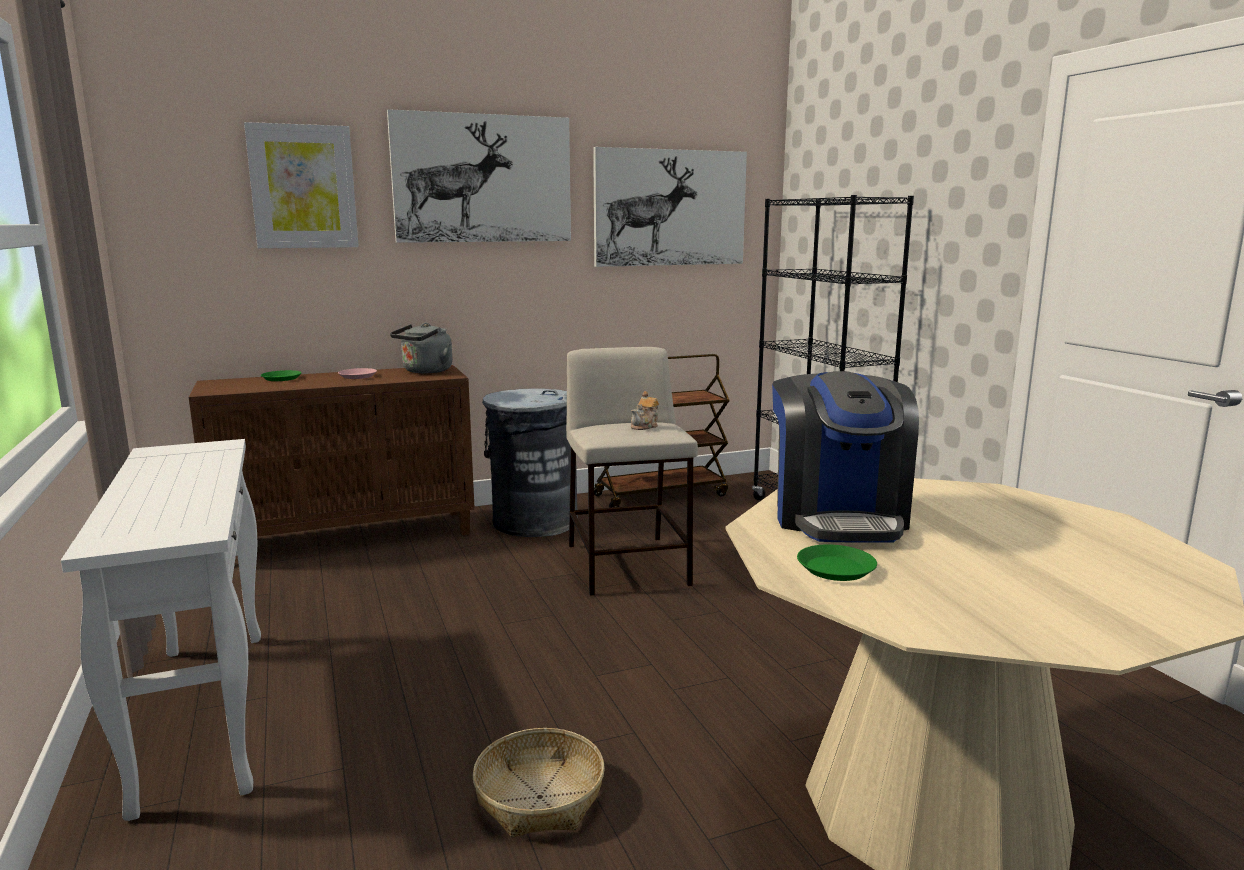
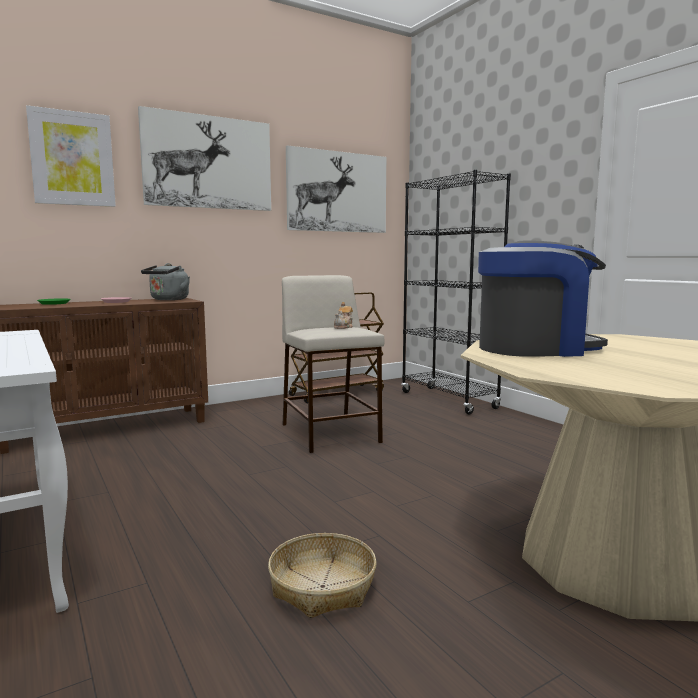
camera: 10 degrees left, 5 degrees down
(535, 521) = (251, 412): grey trash can -> none
(835, 569) = (565, 368): green plate -> none
(838, 517) = (535, 348): coffee machine -> coffee machine turned 90 degrees counterclockwise

